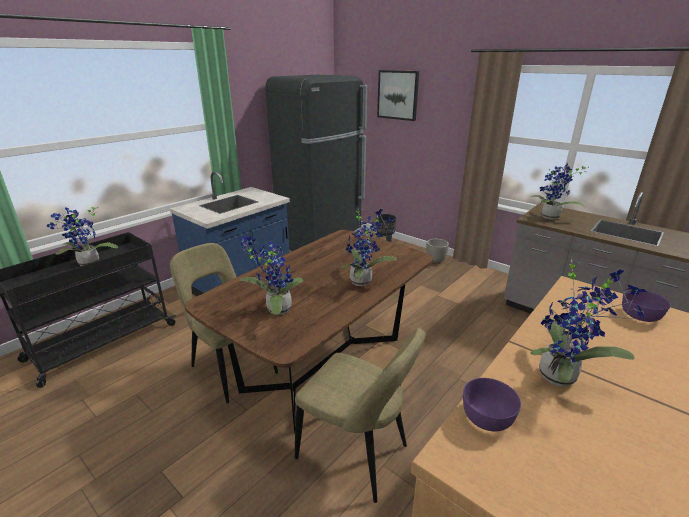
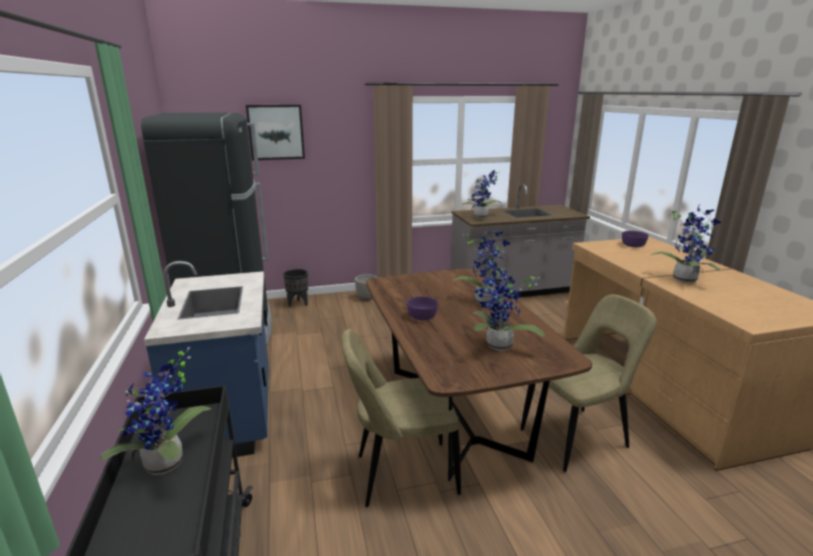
camera: 55 degrees left, 5 degrees down
(487, 417) = (717, 306): purple bowl -> purple bowl (422, 316)

